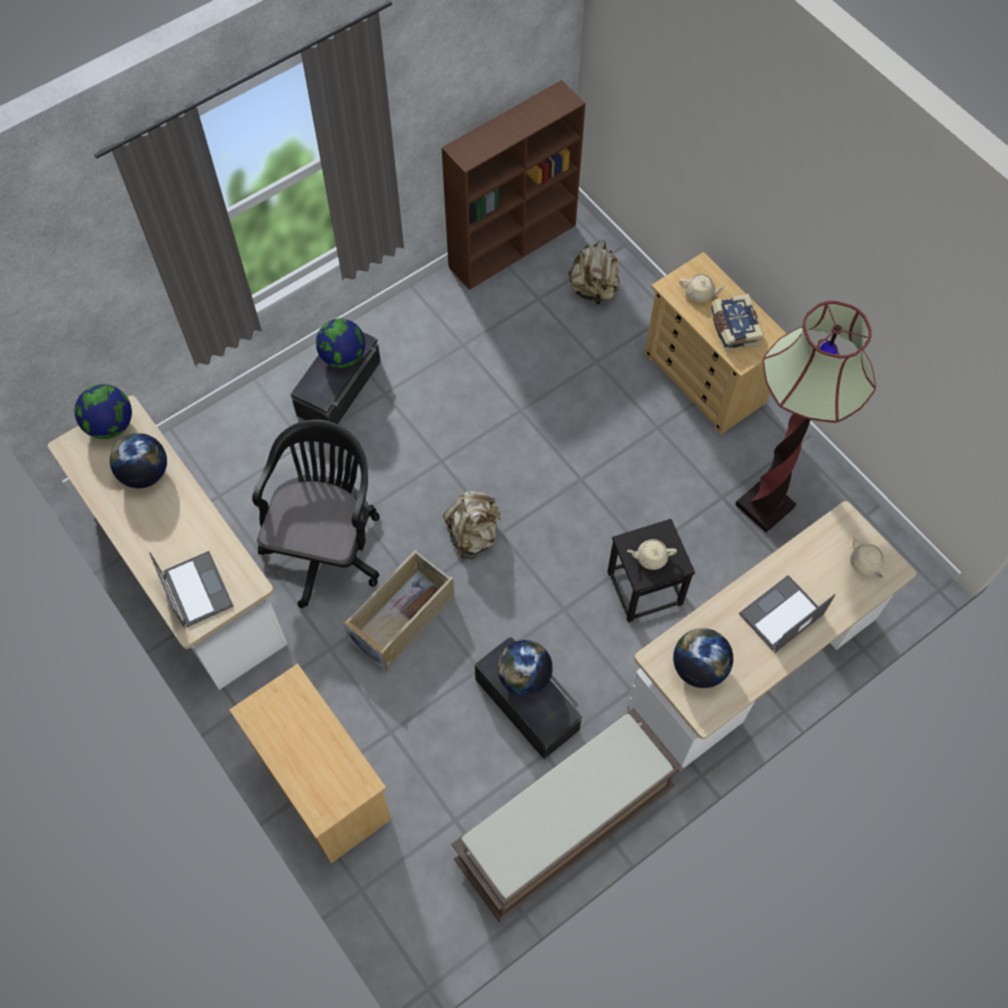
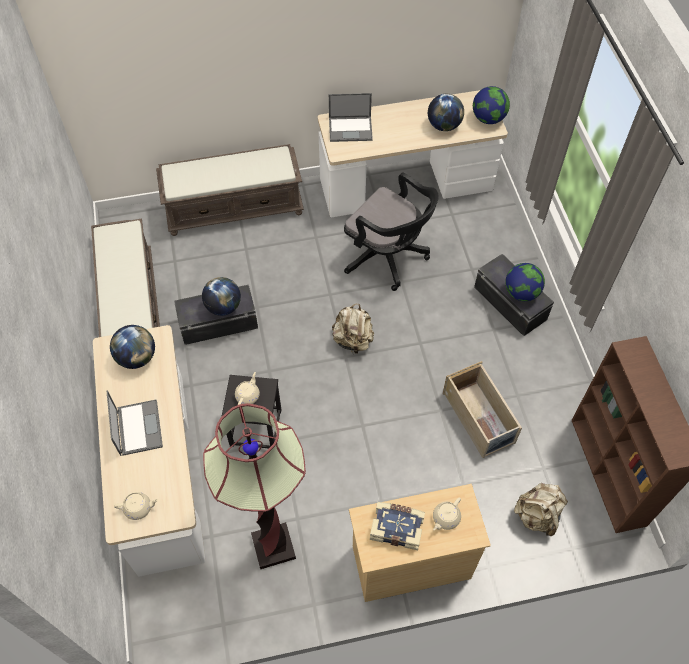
camera: 115 degrees right, 5 degrees down
(323, 785) = (235, 208): beige dresser -> brown bench
(402, 618) = (315, 279): beige storage box -> beige storage box (479, 418)

